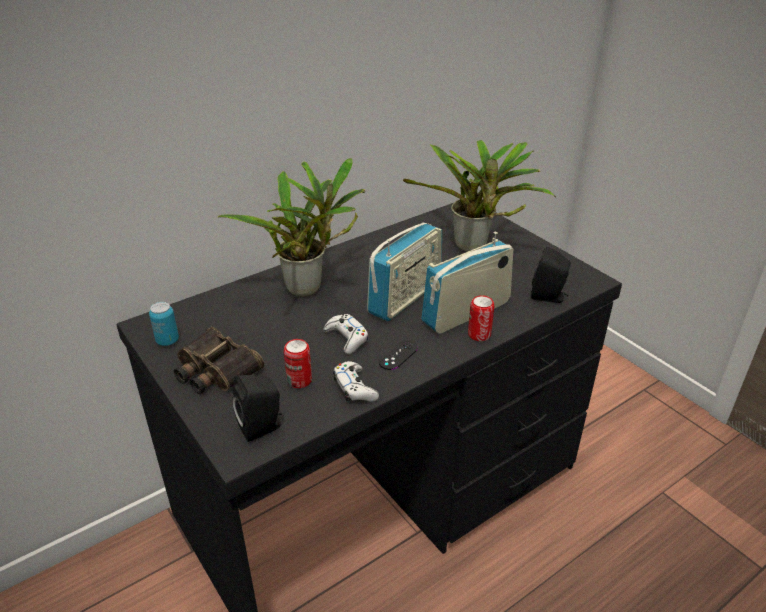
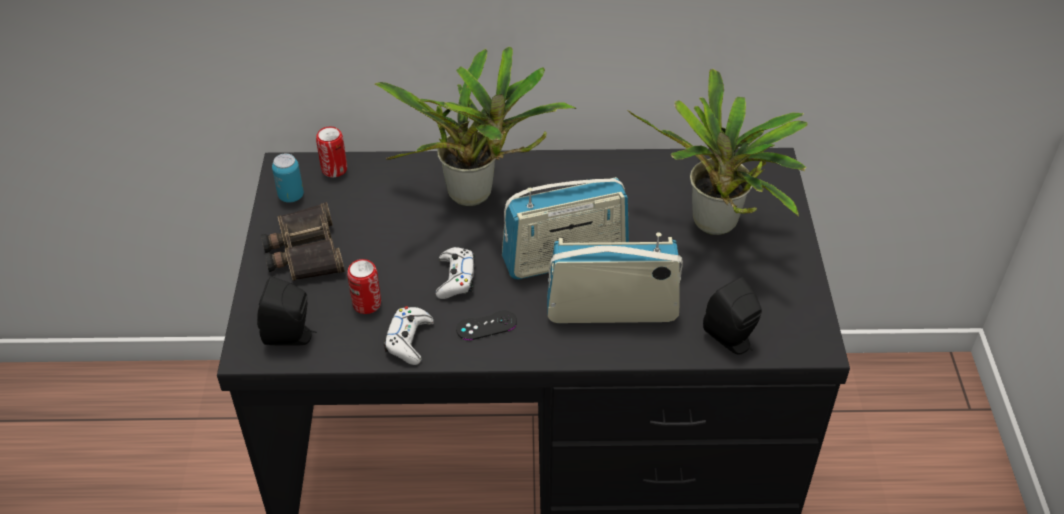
camera: 35 degrees right, 10 degrees up
(479, 335) = (596, 346): can -> can (334, 169)

